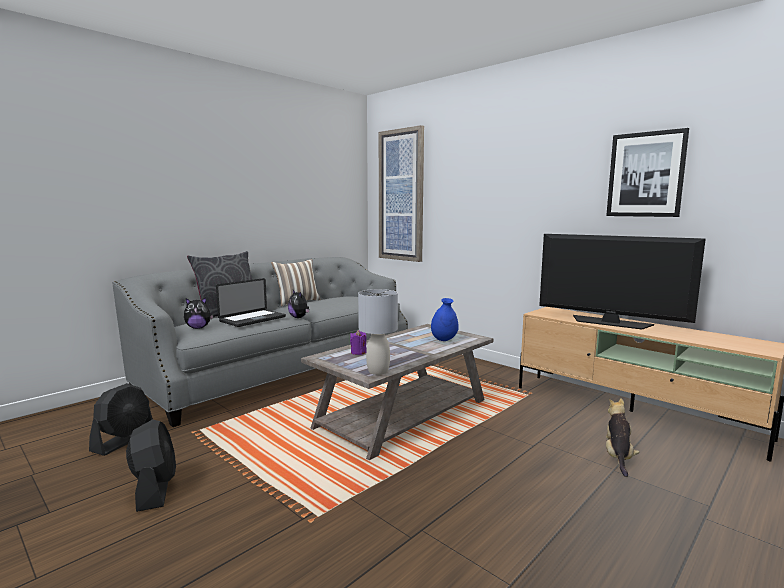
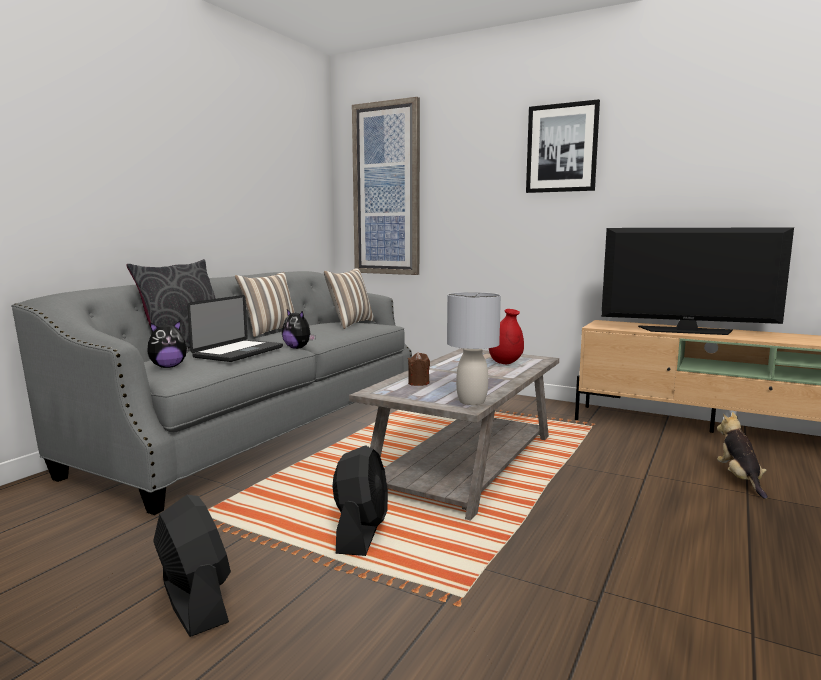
camera: 15 degrees left, 0 degrees up
(124, 440) = (88, 543): black fan -> black fan (361, 532)
(357, 299) = (350, 324): none -> pillow
(358, 352) = (418, 383): purple candle -> brown candle
(444, 340) = (505, 363): blue vase -> red vase
(645, 174) = (715, 158): picture -> picture (562, 148)

